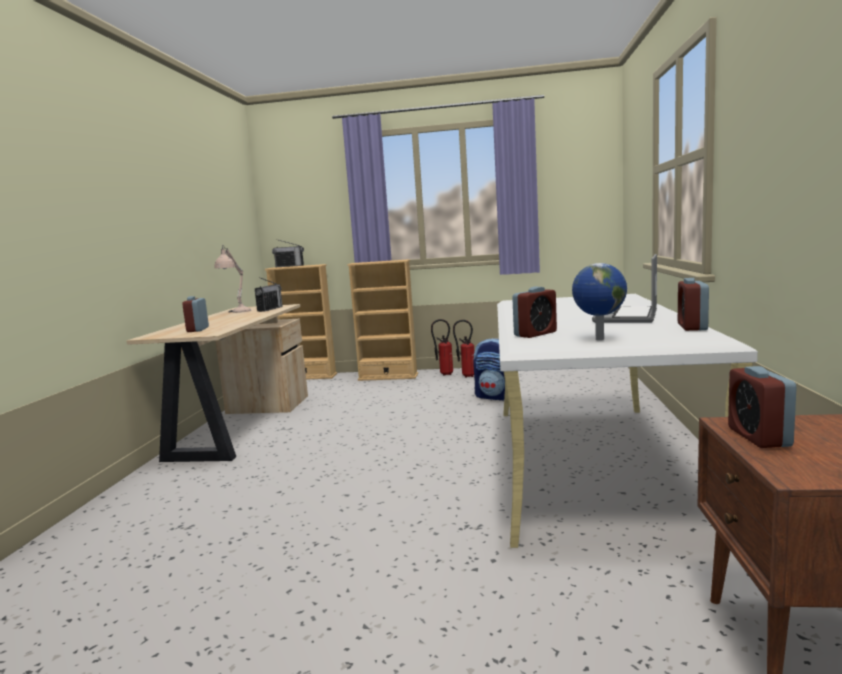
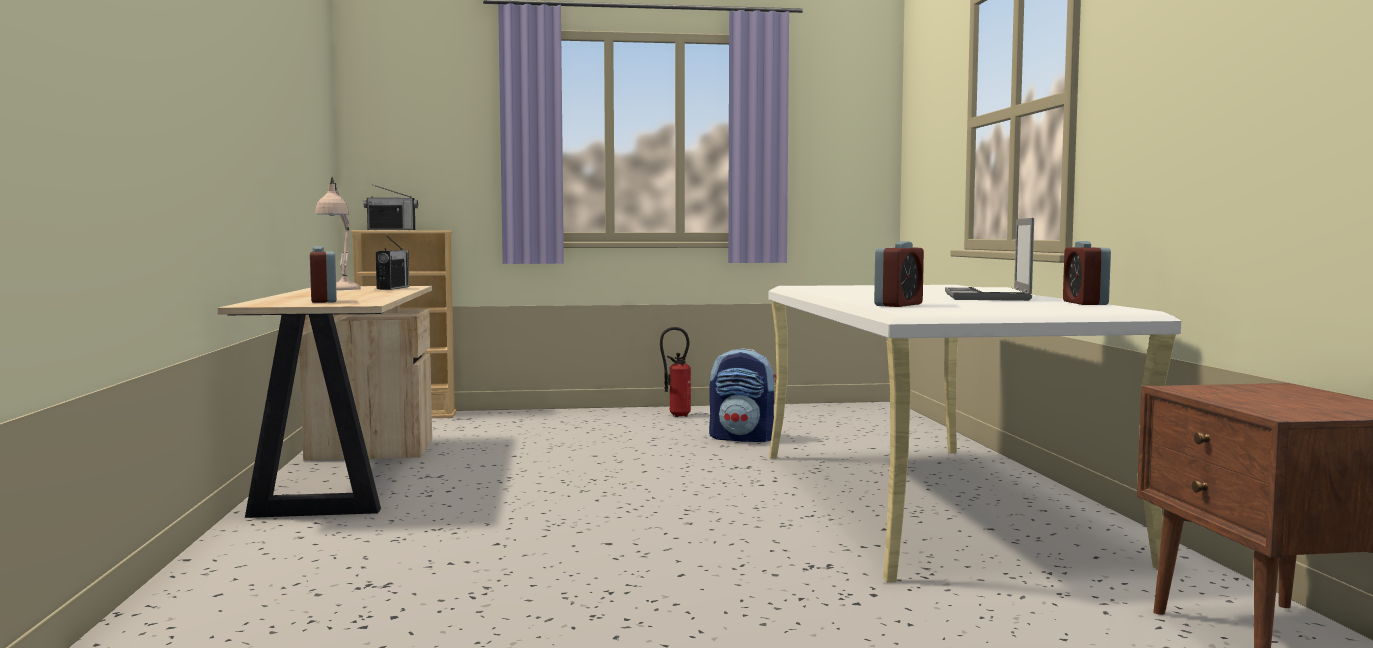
camera: 15 degrees left, 5 degrees down
(388, 377) = (549, 416): beige bookcase -> none
(444, 374) = (639, 413): fire extinguisher -> none
(598, 339) = (990, 308): globe -> none
(758, 437) = (1221, 395): alarm clock -> none

